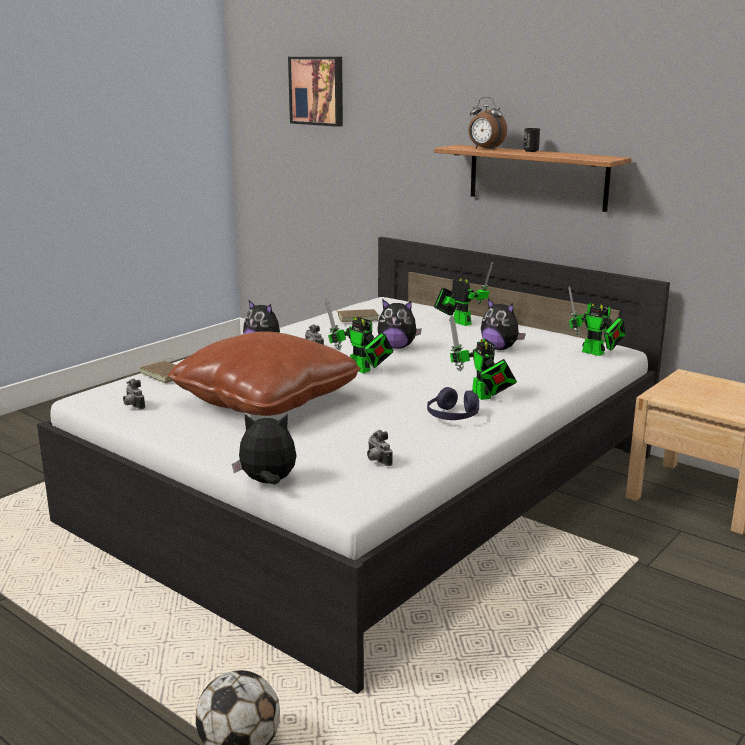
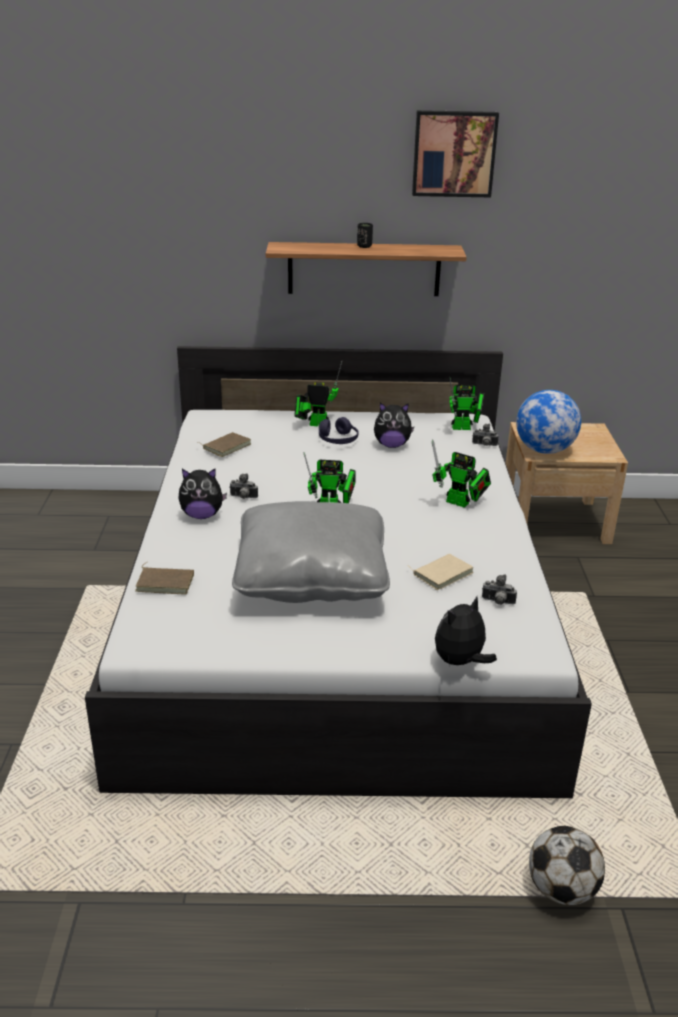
camera: 40 degrees left, 10 degrees up
(133, 406) = (204, 635): camera -> camera (484, 445)
(266, 400) = (311, 576): brown pillow -> grey pillow
(318, 91) = (63, 187): picture -> picture (453, 153)
(368, 430) = (441, 573): none -> beige book
(397, 347) = (314, 471): plush toy -> none
(453, 416) = (473, 533): purple headphones -> purple headphones (338, 440)
(485, 149) = (318, 248): alarm clock -> none
(673, 395) = (544, 450): none -> globe

